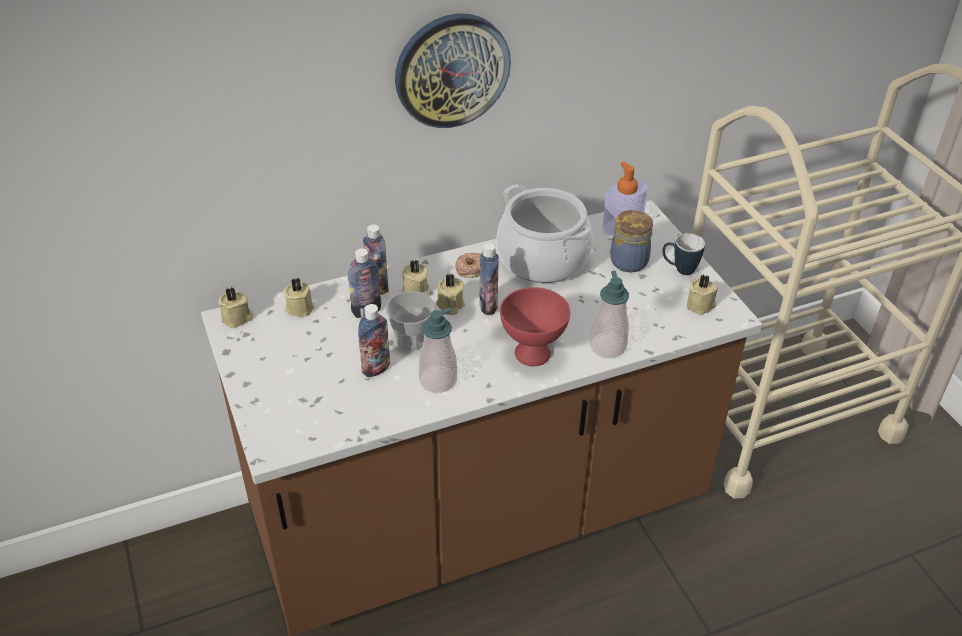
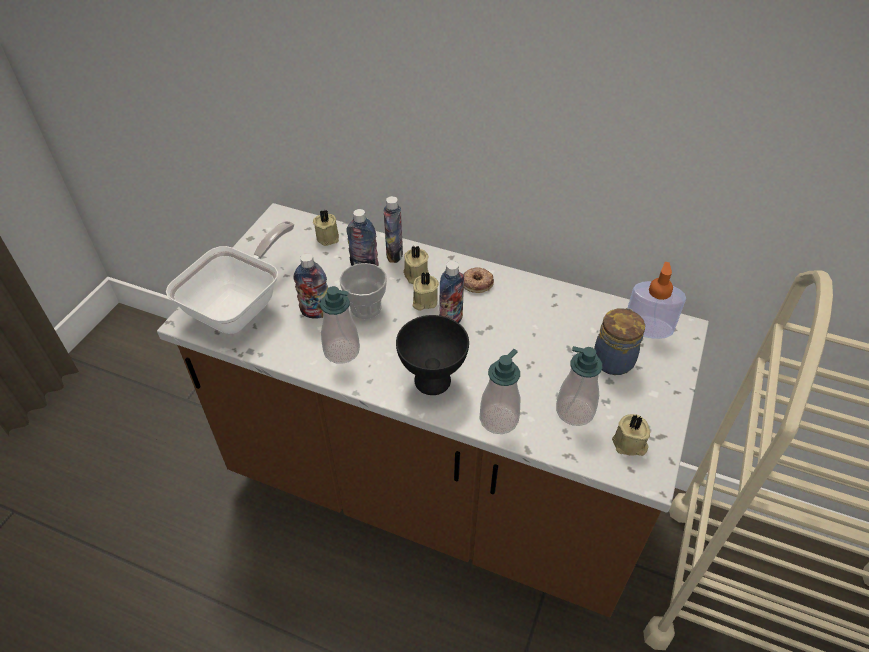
camera: 45 degrees right, 5 degrees up
(237, 318) = (284, 220): beige candle -> none
(303, 406) = (240, 306): none -> frying pan
(452, 70) = (507, 83): wall clock -> none
(532, 355) = (431, 381): red bowl -> black bowl
(543, 258) = (543, 311): cooking pot -> none
(646, 308) = (575, 411): none -> soap dispenser
(679, 269) = (652, 398): mug -> none

